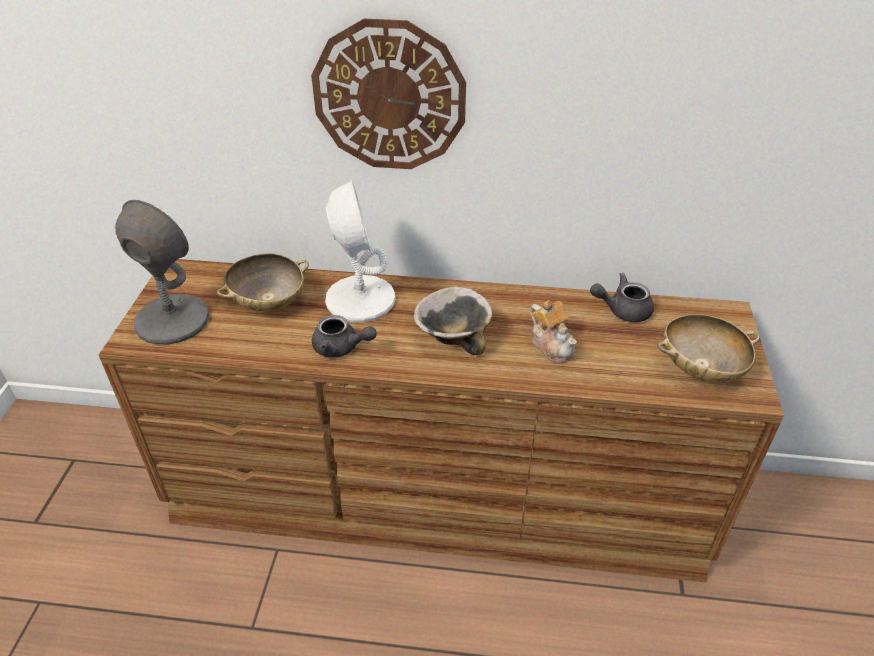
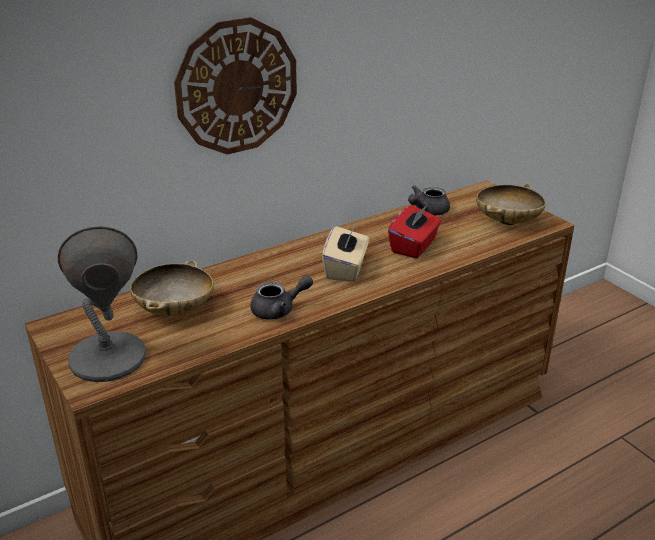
camera: 40 degrees left, 10 degrees down
(360, 299) = (248, 277): white table lamp -> none
(452, 336) = (346, 269): bowl -> beige tissue box
(552, 345) = (414, 246): teapot -> red tissue box

